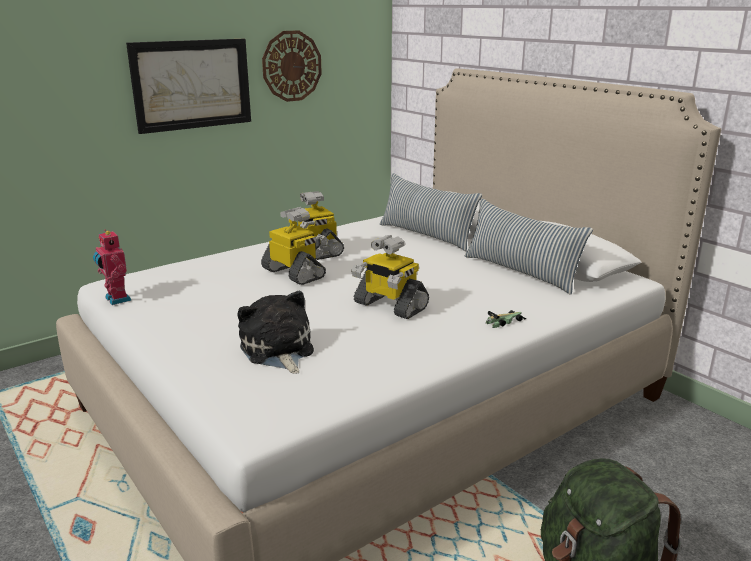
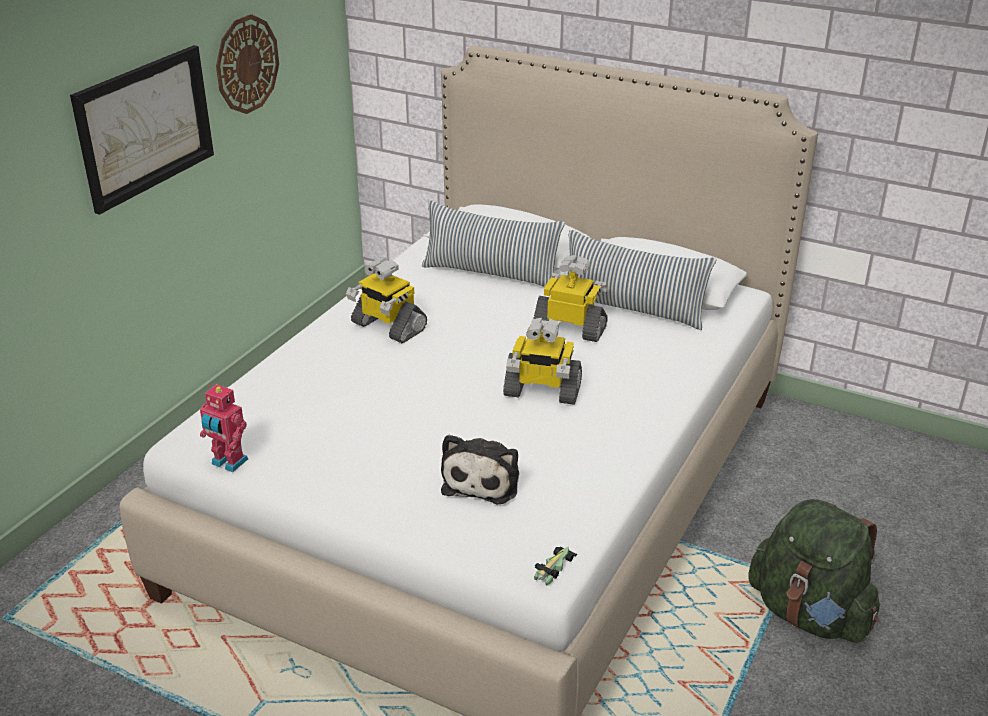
camera: 25 degrees left, 10 degrees up
(278, 350) = (483, 480): plush toy -> plush toy turned 120 degrees counterclockwise
(295, 273) = (401, 371): toy robot -> toy robot (571, 328)
(504, 321) = (665, 382): toy car -> toy car (553, 568)

